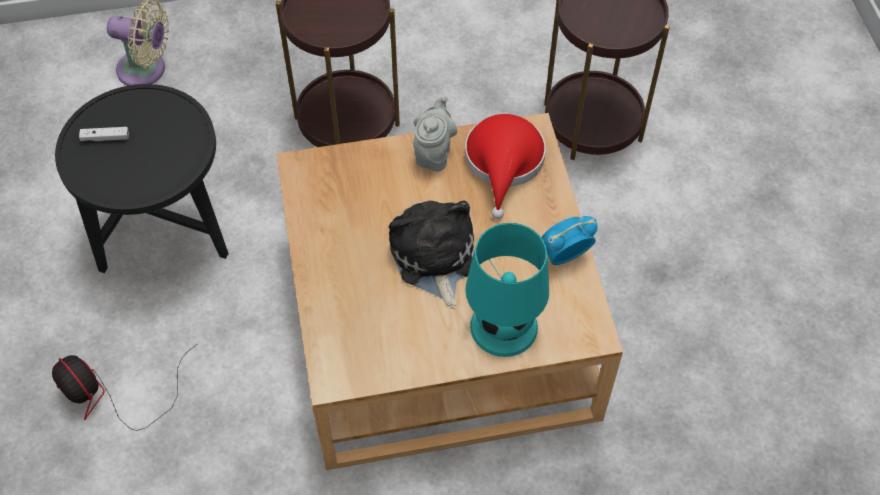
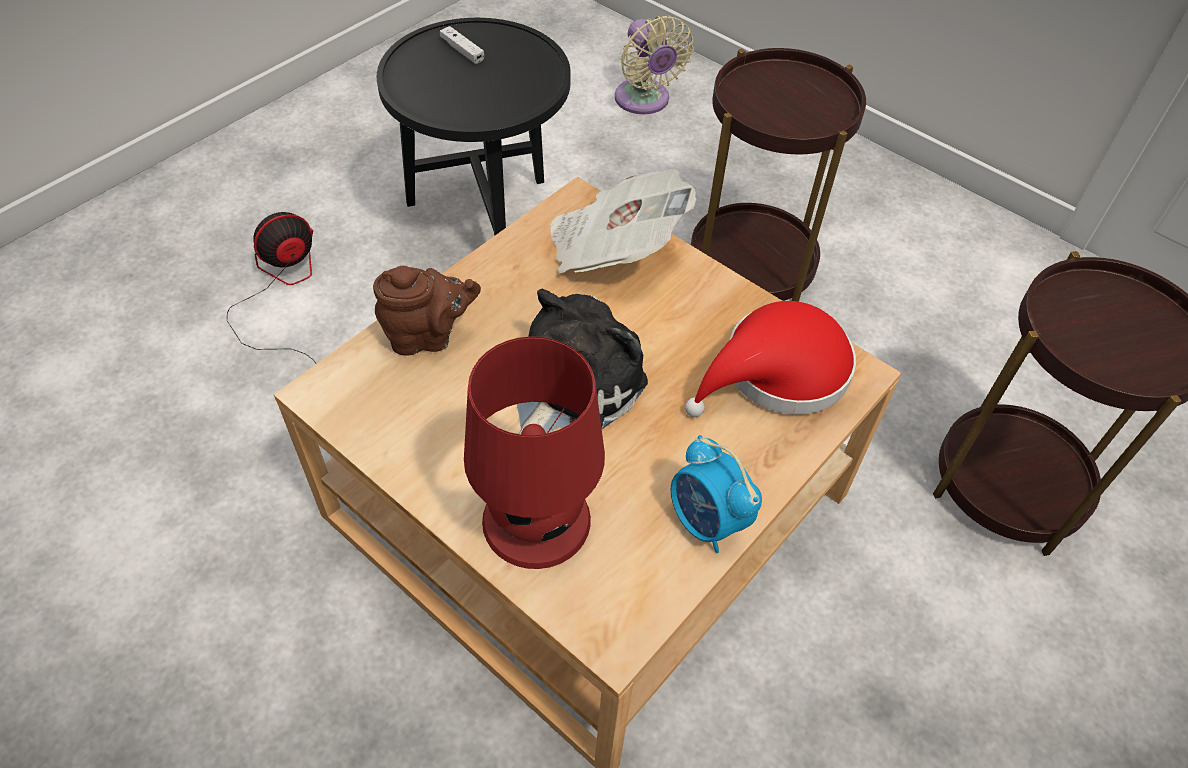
camera: 50 degrees right, 5 degrees down
(111, 395) = (282, 291): fan -> fan turned 45 degrees clockwise
(337, 304) = (428, 336): none -> brown teapot
(352, 174) = (614, 248): none -> newspaper
(434, 153) = (718, 299): grey teapot -> none
(503, 326) = (536, 518): turquoise table lamp -> red table lamp
(564, 255) = (707, 522): alarm clock -> alarm clock turned 150 degrees counterclockwise

